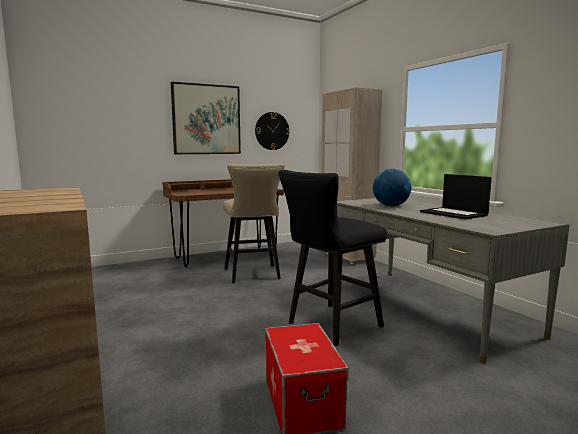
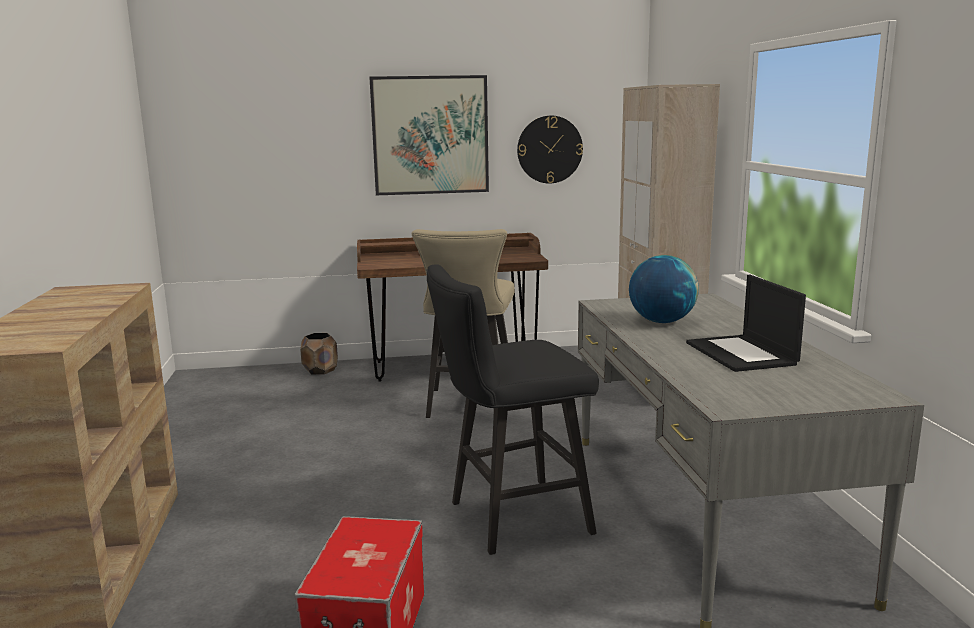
camera: 20 degrees right, 5 degrees up
(142, 265) = (321, 370): none -> brown planter

